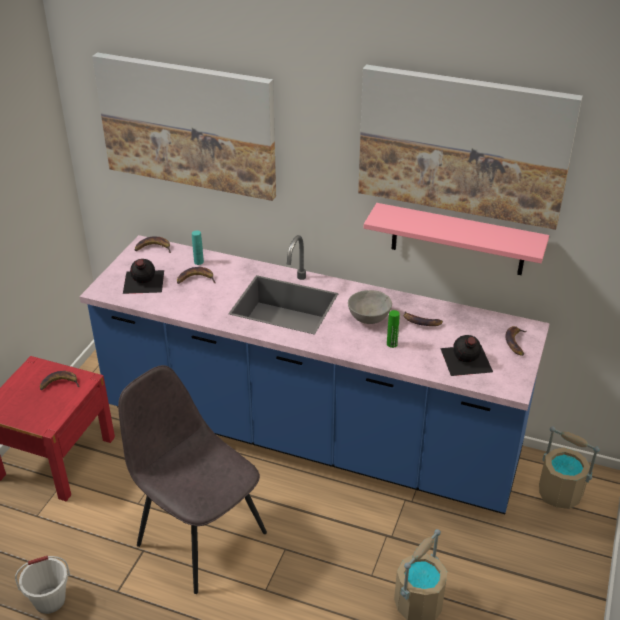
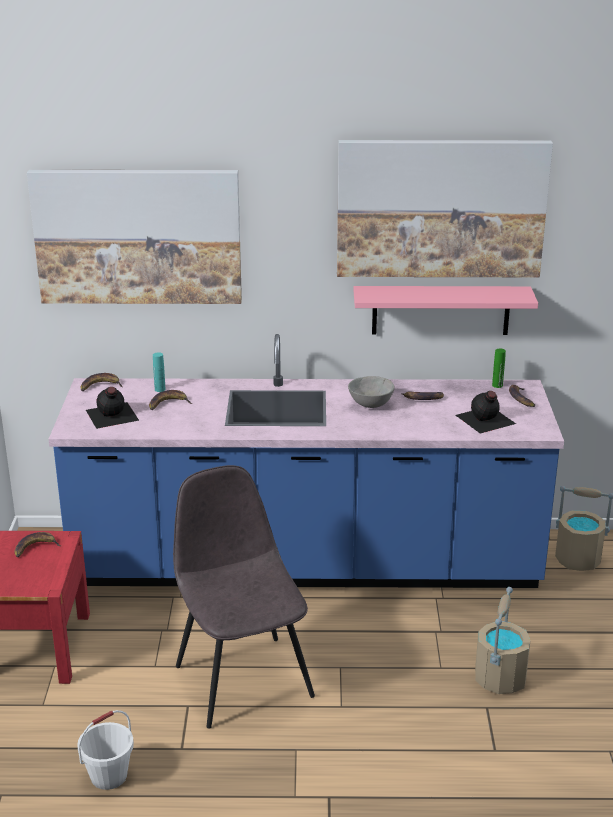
camera: 20 degrees left, 10 degrees down
(199, 536) = (242, 678): grey chair -> grey chair turned 45 degrees clockwise
(392, 344) = (407, 420): green bottle -> green bottle (497, 385)

